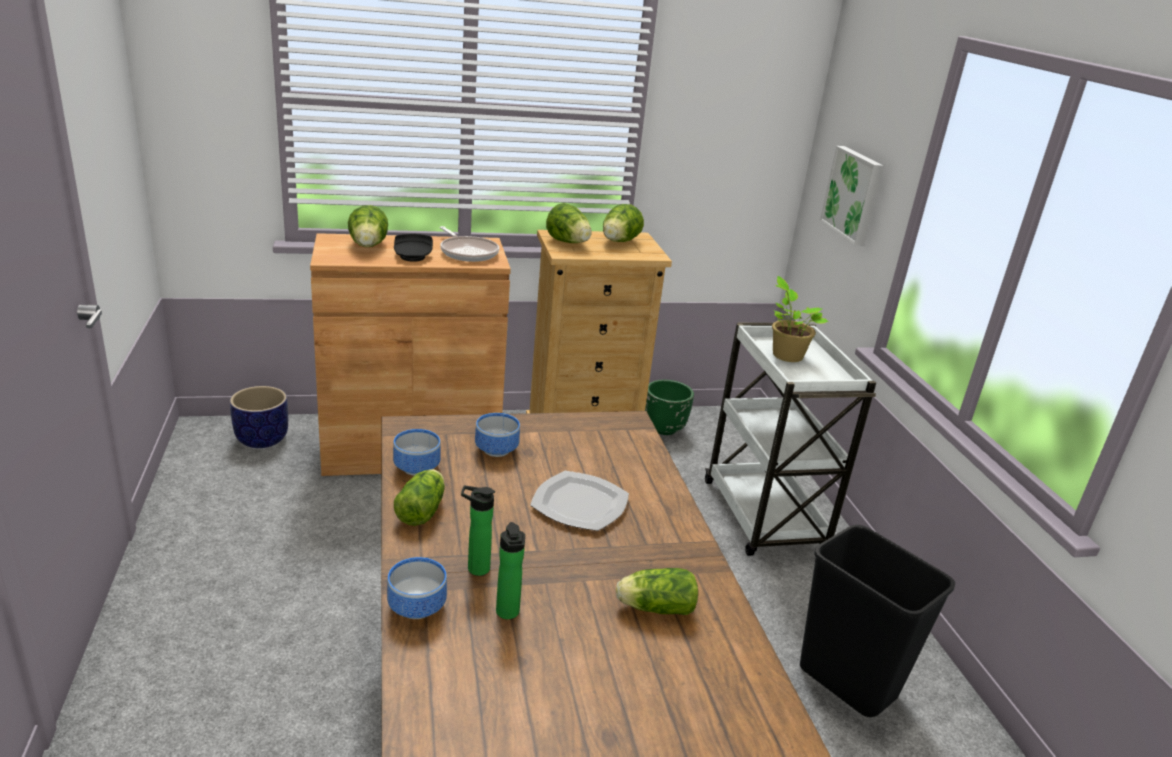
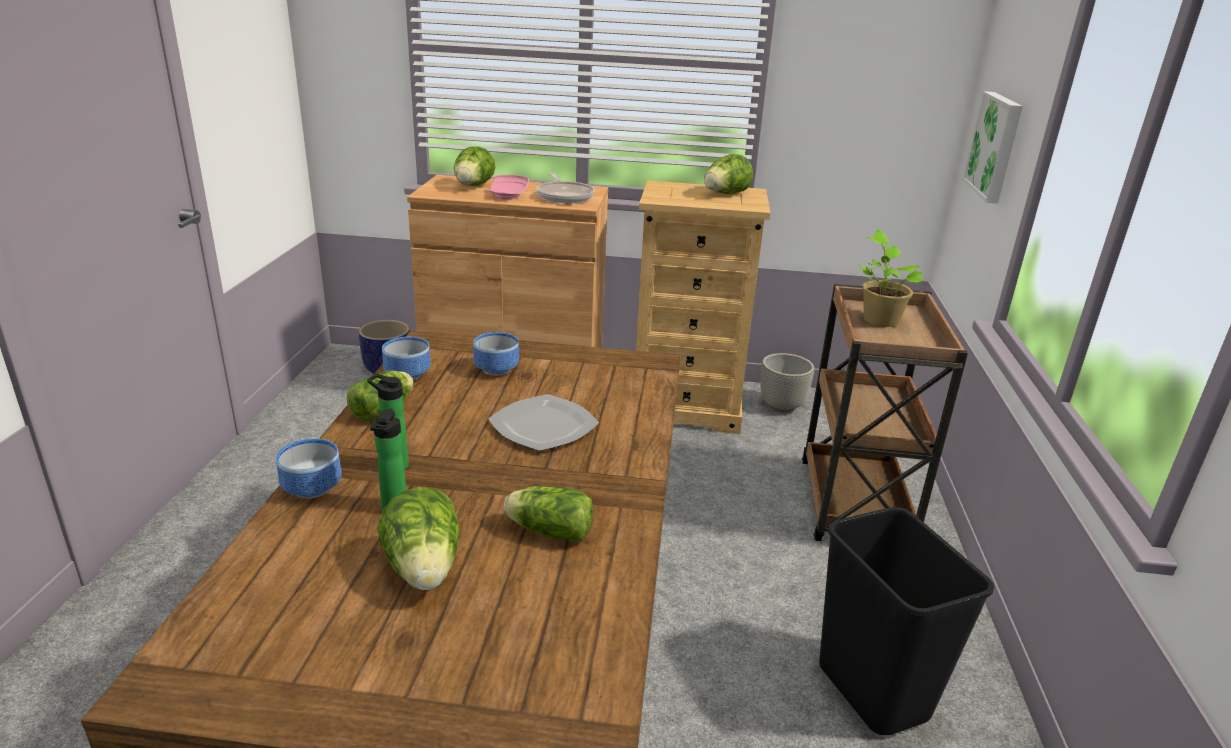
camera: 20 degrees right, 0 degrees up
(413, 256) = (508, 195): black plate -> pink plate
(568, 243) = (669, 192): lettuce -> lettuce (424, 570)
(663, 429) = (781, 406): green planter -> grey planter
(764, 517) = (854, 506): white cart -> brown cart

